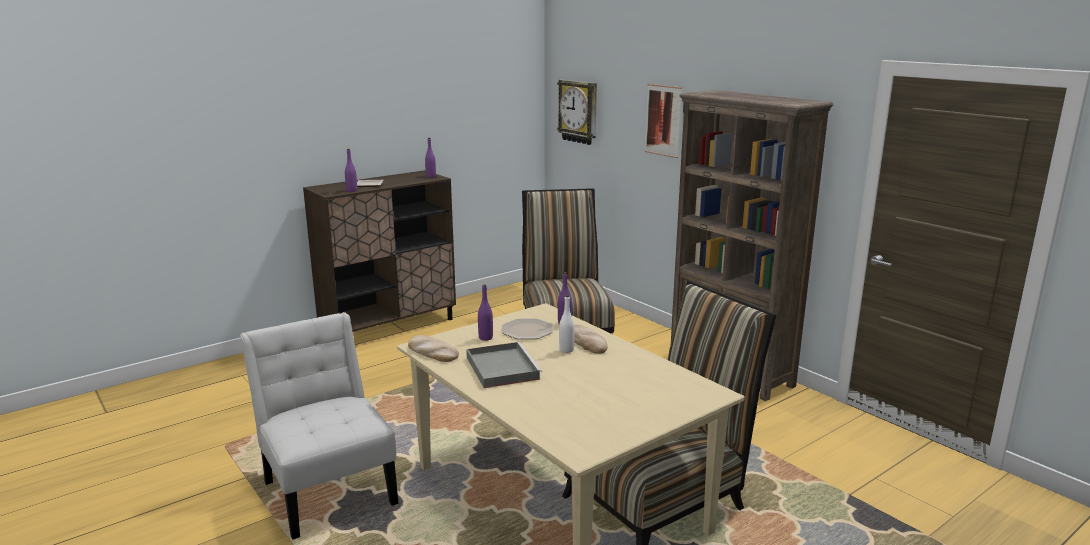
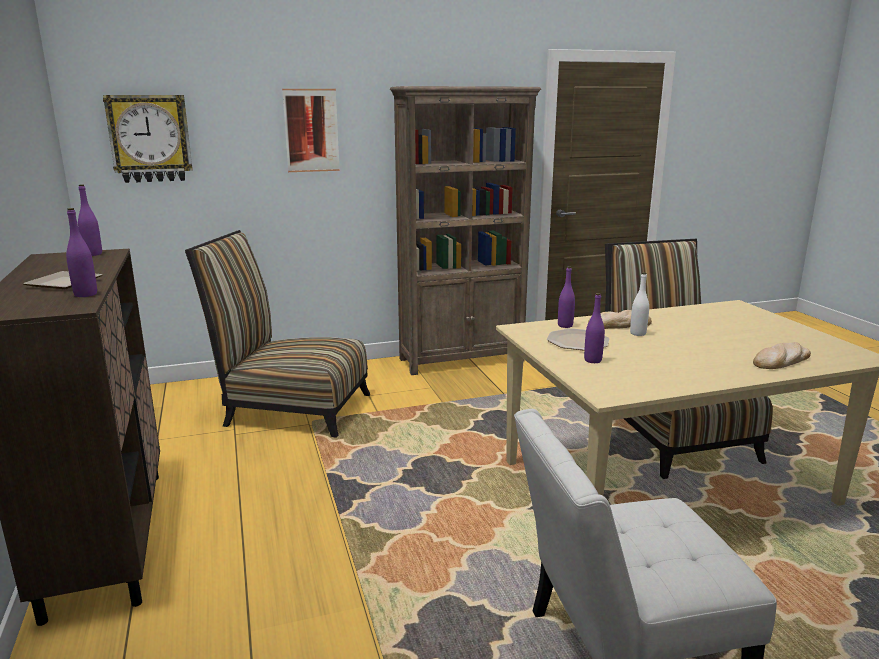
camera: 70 degrees left, 0 degrees up
(432, 352) = (630, 389): bread -> bread (781, 361)
(501, 367) = (680, 362): grey tray -> none

